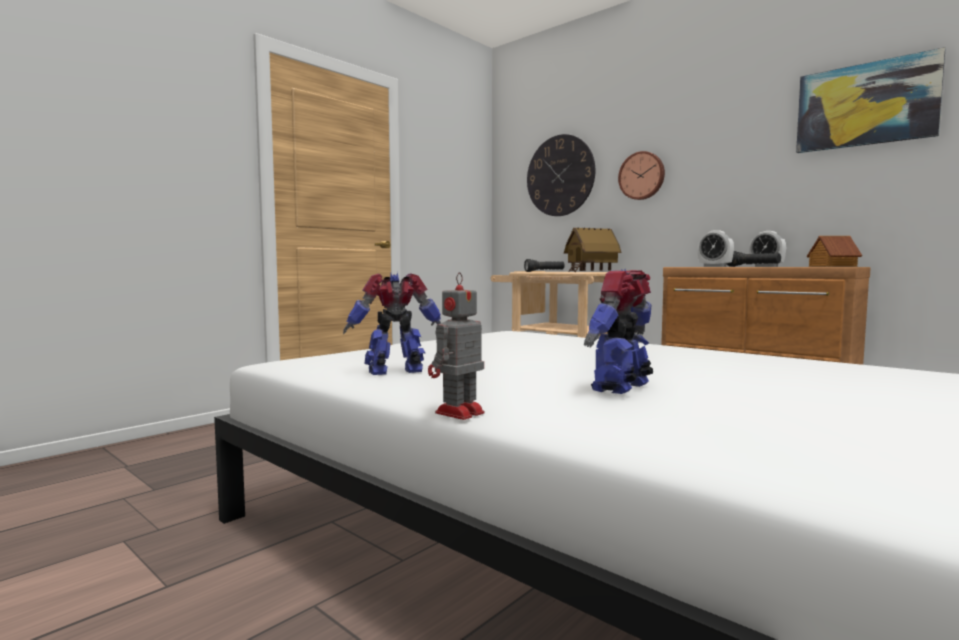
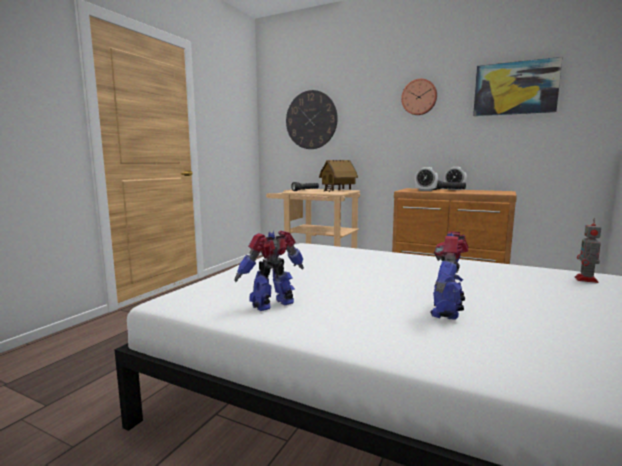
camera: 15 degrees left, 5 degrees up
(458, 413) = (370, 355): toy robot -> toy robot (586, 280)
(642, 176) = (371, 124): wall clock -> wall clock (419, 97)
(831, 266) = (499, 193): toy house -> none

